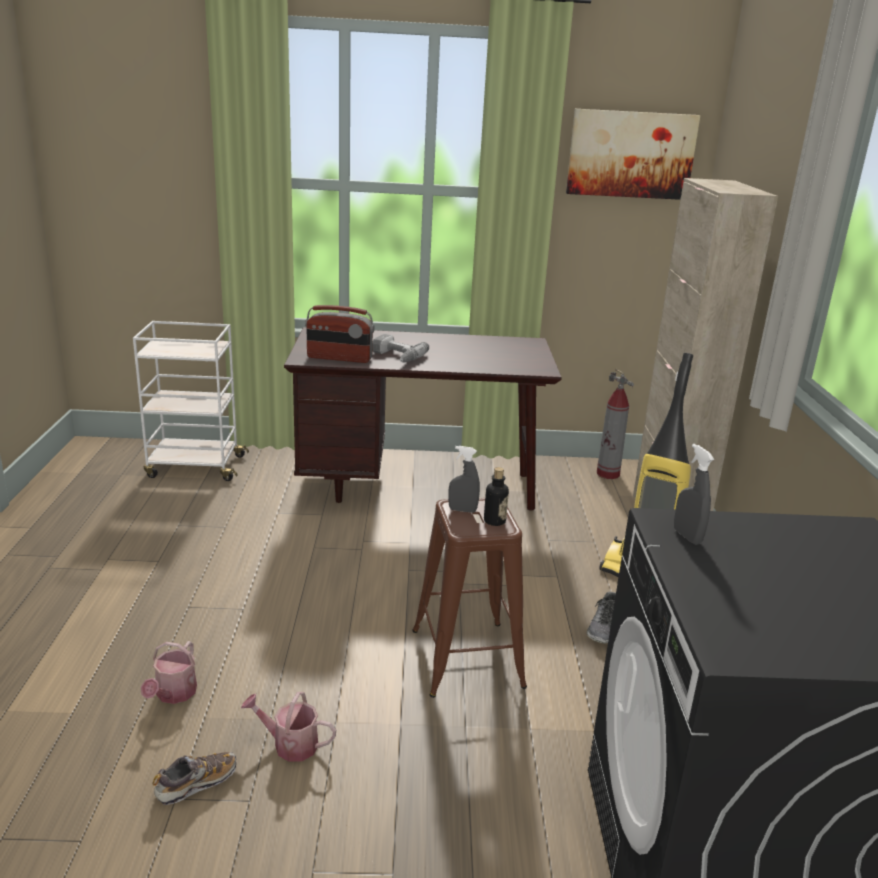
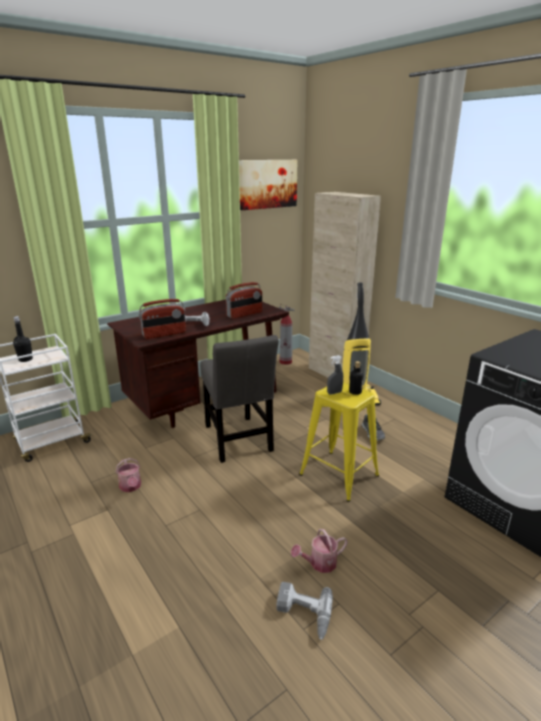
camera: 35 degrees left, 0 degrees up
(173, 694) = (225, 577): watering can -> watering can (131, 487)
(177, 347) = (25, 359): none -> black bottle
(196, 784) = (303, 614): shoe -> power drill
(393, 552) = (238, 441): none -> grey chair
(467, 658) = (339, 475): brown stool -> yellow stool
(489, 362) = (244, 314): none -> radio
(687, 536) = (509, 358): grey spray bottle -> none

